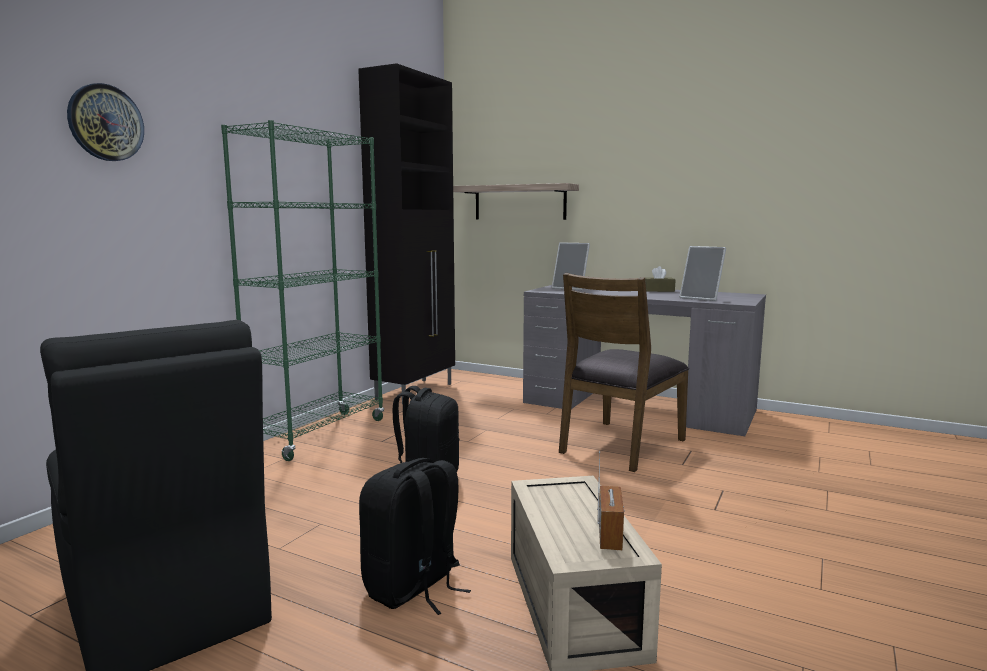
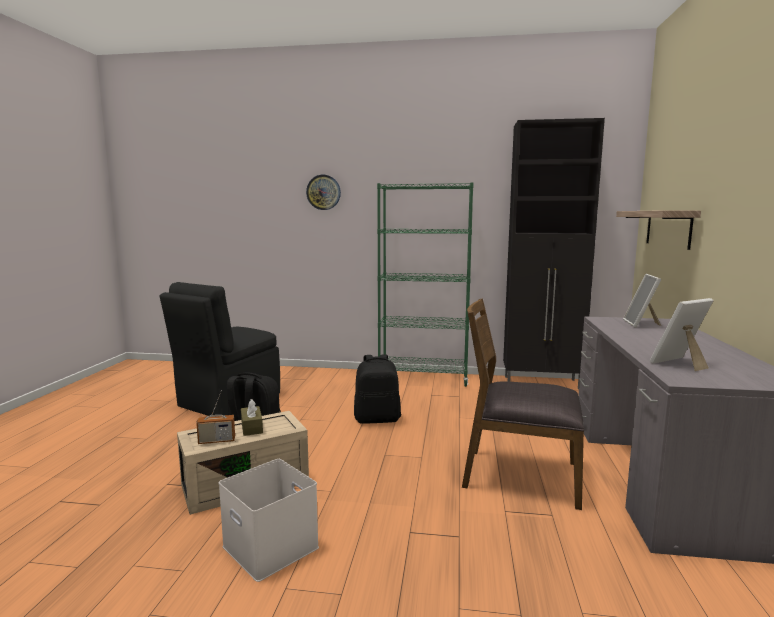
camera: 70 degrees right, 0 degrees up
(658, 290) = (710, 348): brown tissue box -> brown tissue box (252, 427)
(702, 298) = (680, 364): picture frame -> picture frame turned 45 degrees clockwise
(744, 591) = (273, 547): none -> white storage box

